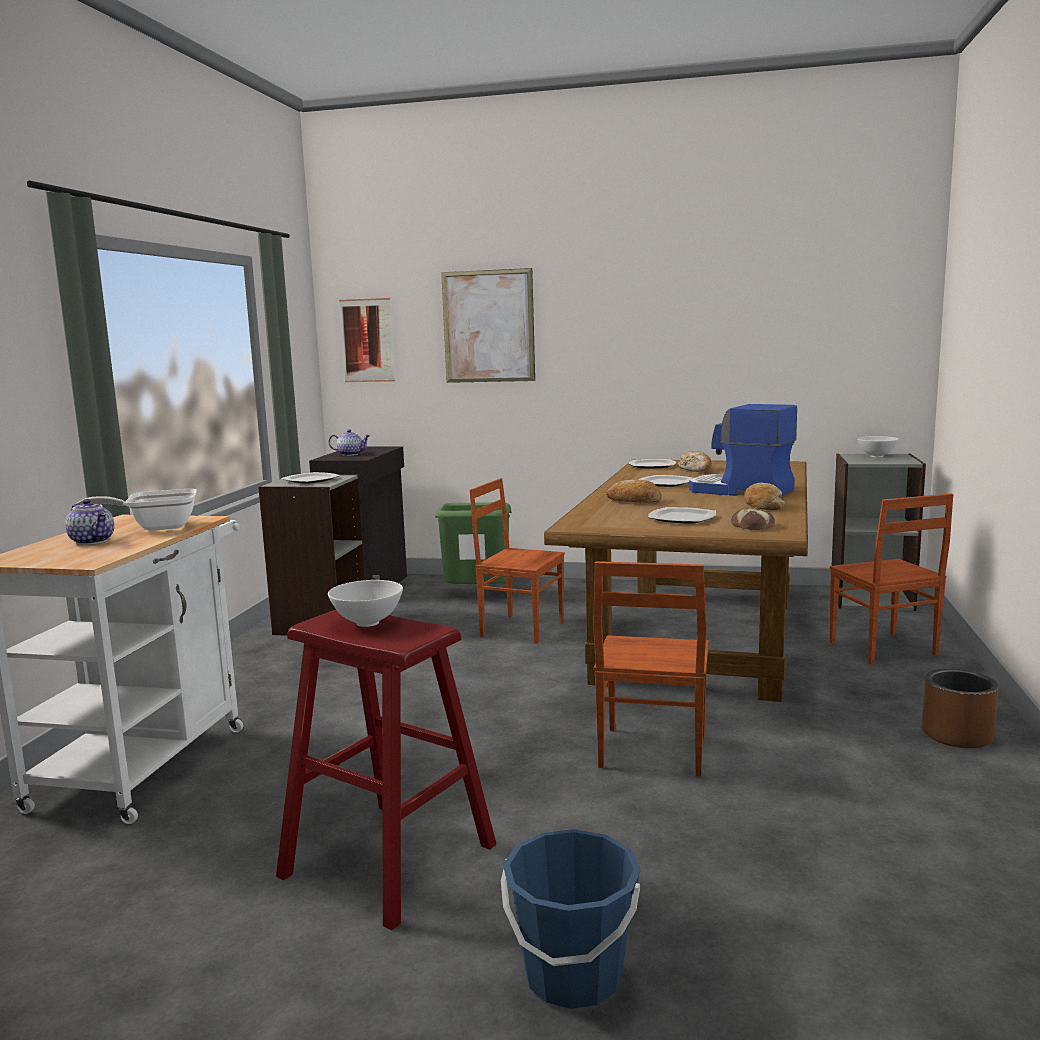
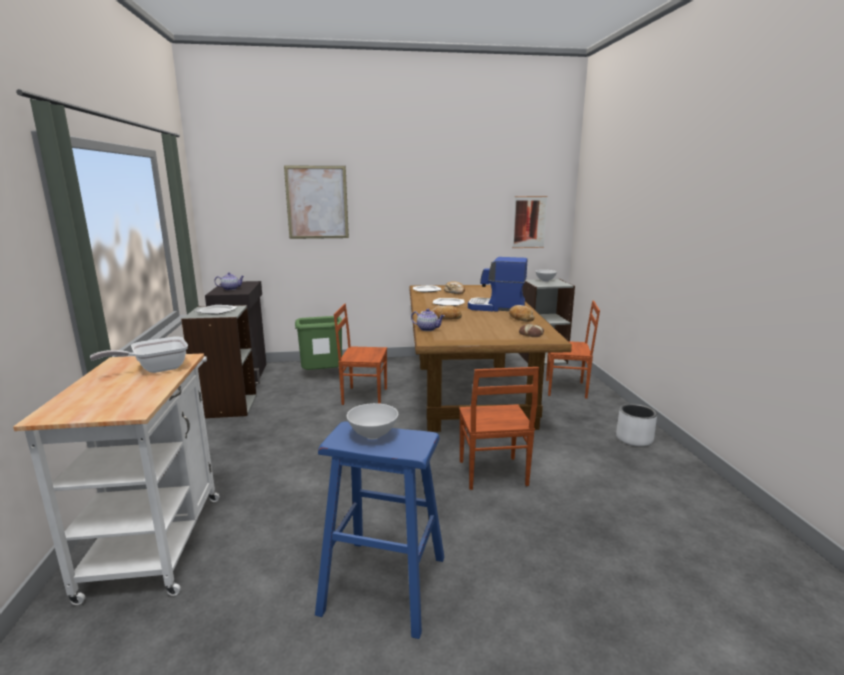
camera: 20 degrees left, 5 degrees up
(93, 541) = (114, 388): teapot -> teapot (428, 329)
(367, 340) = (231, 210): picture -> picture (529, 222)
(388, 860) = (383, 584): red stool -> blue stool
(573, 976) = (547, 643): blue bucket -> none
(681, 518) = (486, 330): plate -> none
(882, 649) = (567, 389): brown chair -> brown chair turned 45 degrees counterclockwise
(956, 735) = (634, 438): brown planter -> white planter

